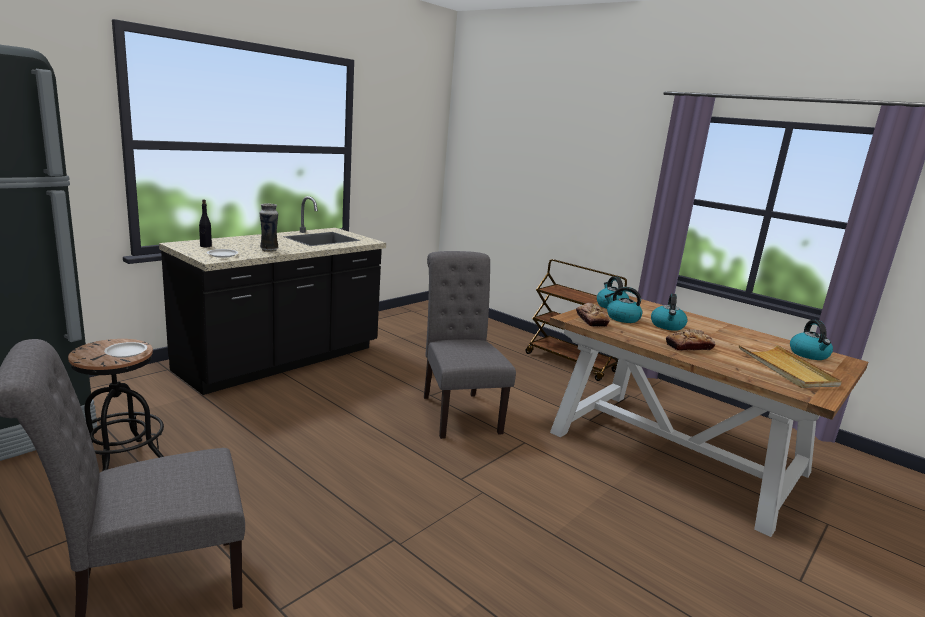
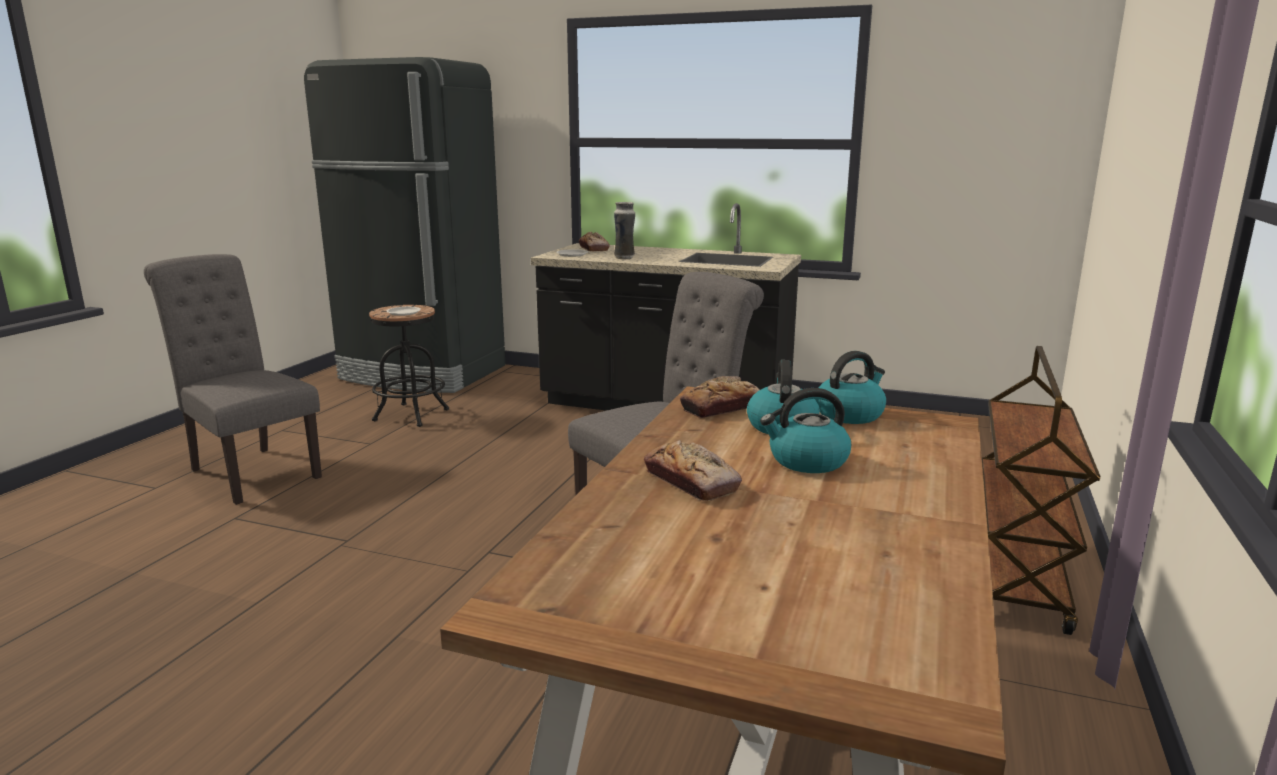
camera: 70 degrees right, 0 degrees up
(205, 246) = (593, 249): black bottle -> bread
(786, 369) = (682, 584): beige tray -> none
(809, 354) = (878, 630): kettle -> none

